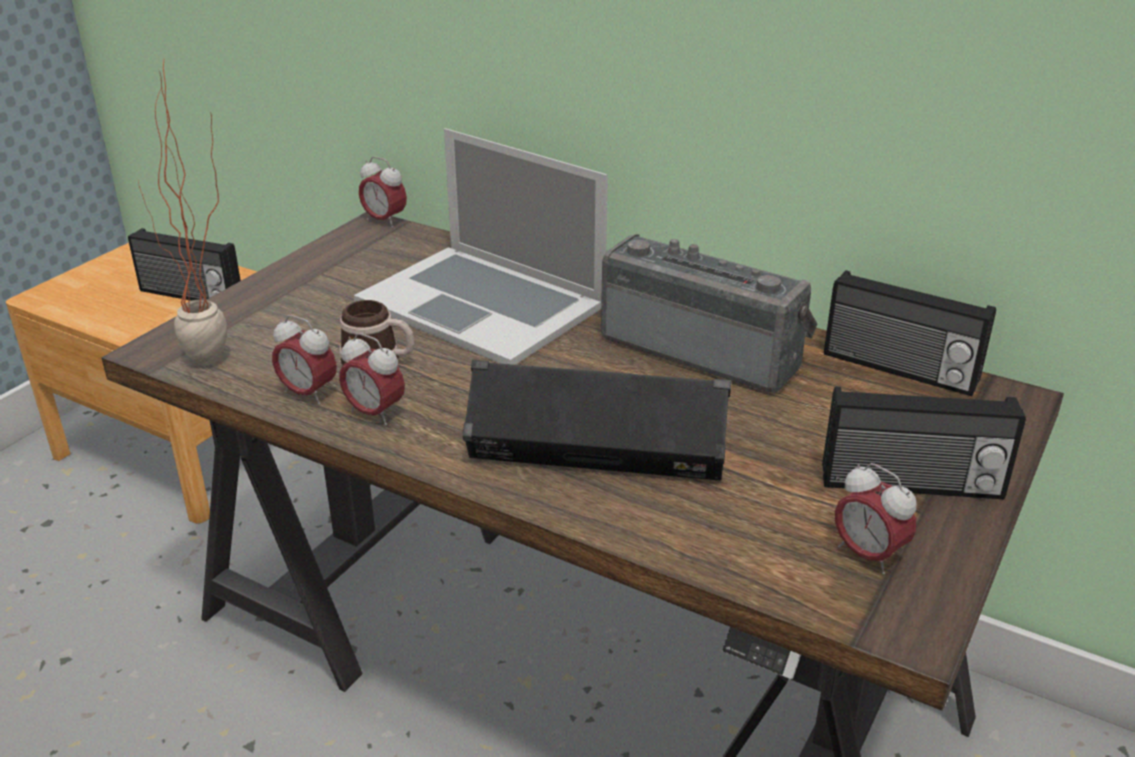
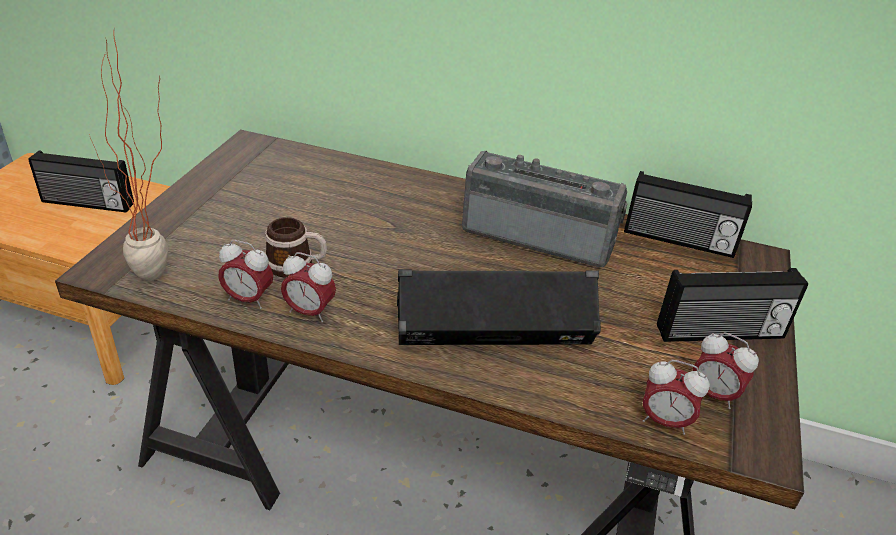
camera: 15 degrees left, 5 degrees up
(384, 221) = (256, 138): alarm clock -> alarm clock (664, 421)
(482, 303) = (360, 207): laptop -> none

